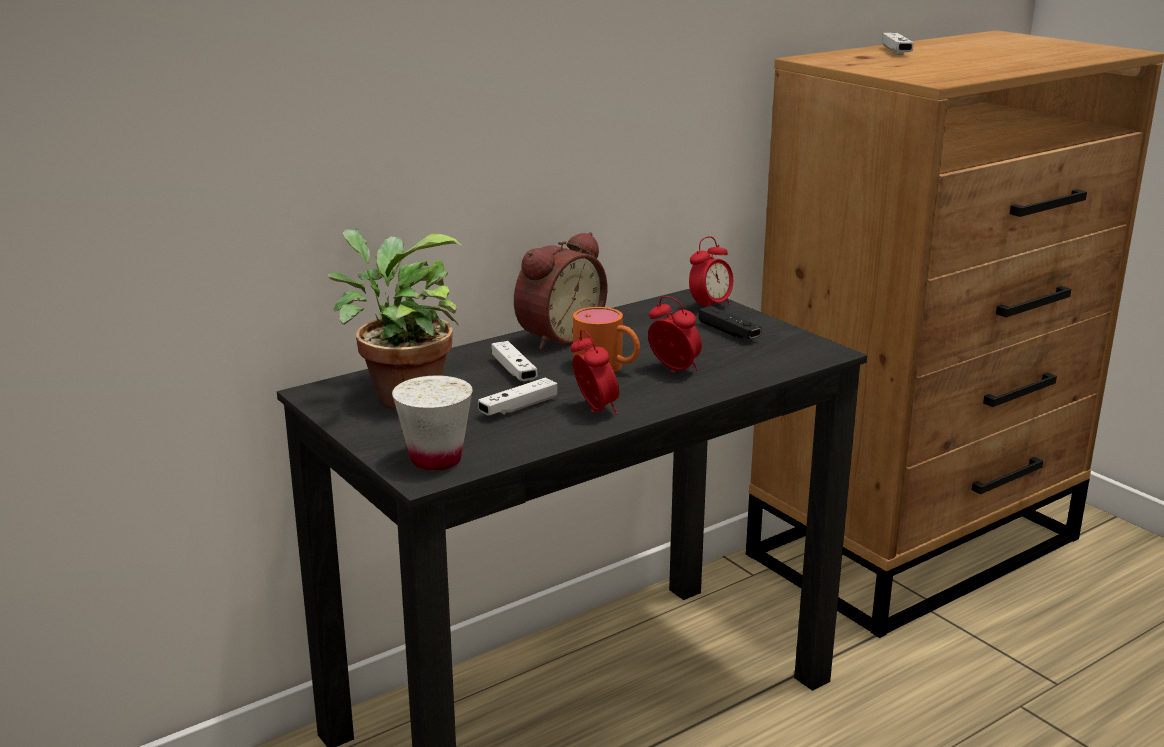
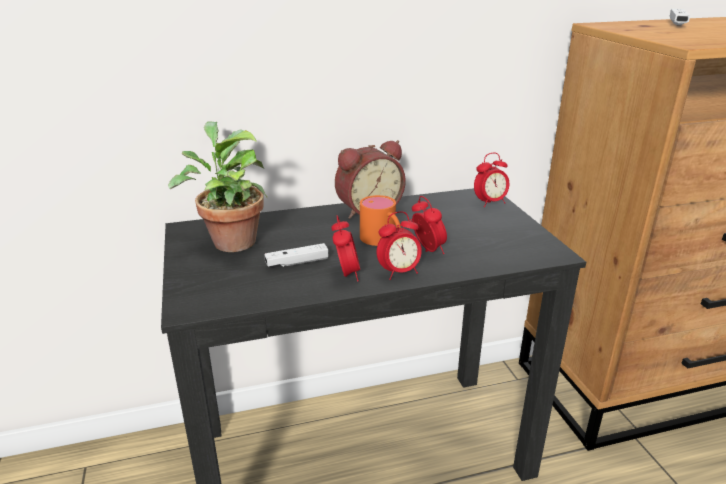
camera: 20 degrees right, 5 degrees up
(436, 460) = (207, 296): white cup -> none
(514, 371) = (318, 232): white game controller -> none
(658, 398) = (399, 272): none -> alarm clock
(728, 332) = (489, 225): black game controller -> none

